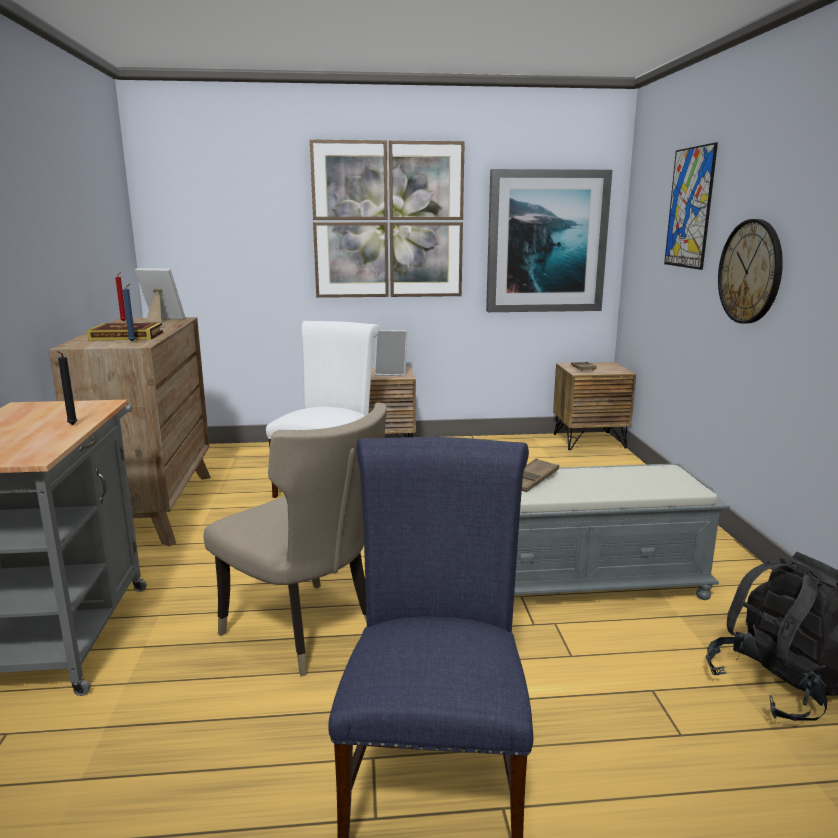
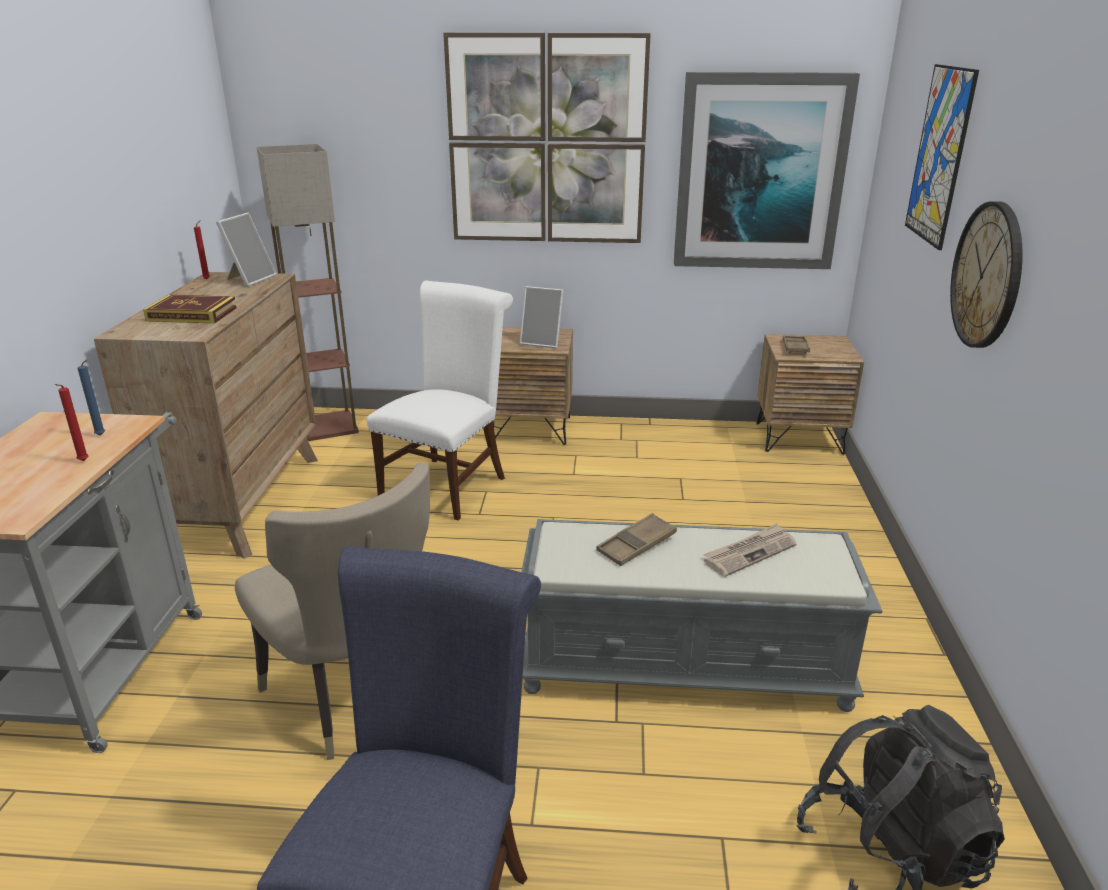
camera: 10 degrees right, 10 degrees up
(72, 425) = (82, 462): black candle -> red candle
(133, 341) = (192, 327): blue candle -> blue candle (101, 435)
(161, 320) = (250, 279): picture frame -> picture frame turned 90 degrees clockwise
(211, 455) = (329, 426): none -> floor lamp
(618, 478) = (749, 552): none -> newspaper

